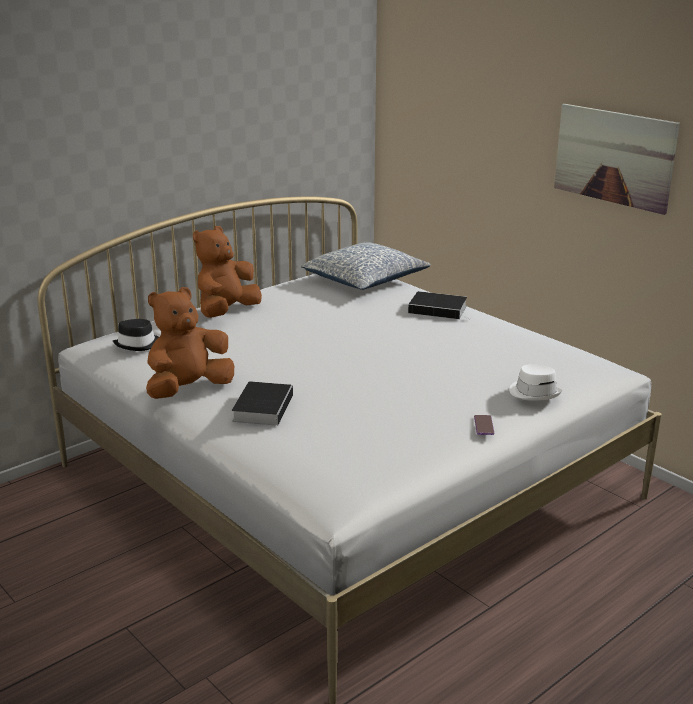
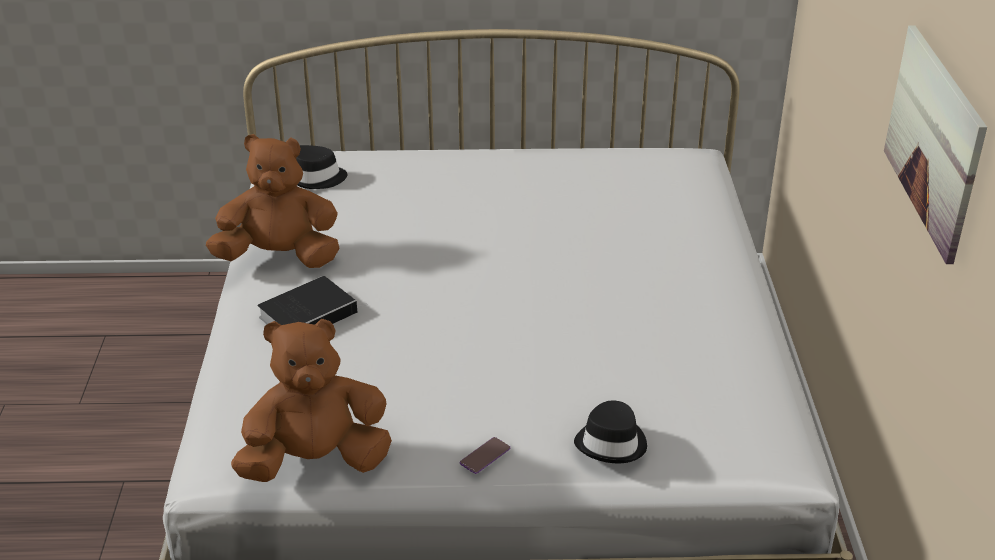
camera: 40 degrees right, 10 degrees up
(226, 312) = (457, 169): brown plush toy -> brown plush toy (316, 461)
(365, 281) = (674, 183): pillow -> none
(439, 309) = (694, 265): book -> none
(534, 392) = (612, 443): white hat -> black hat

